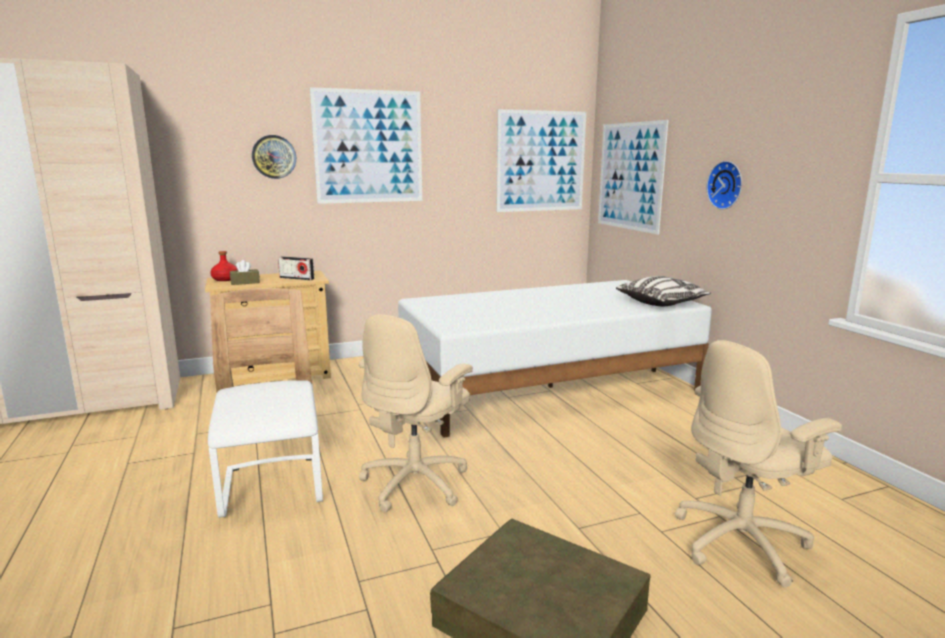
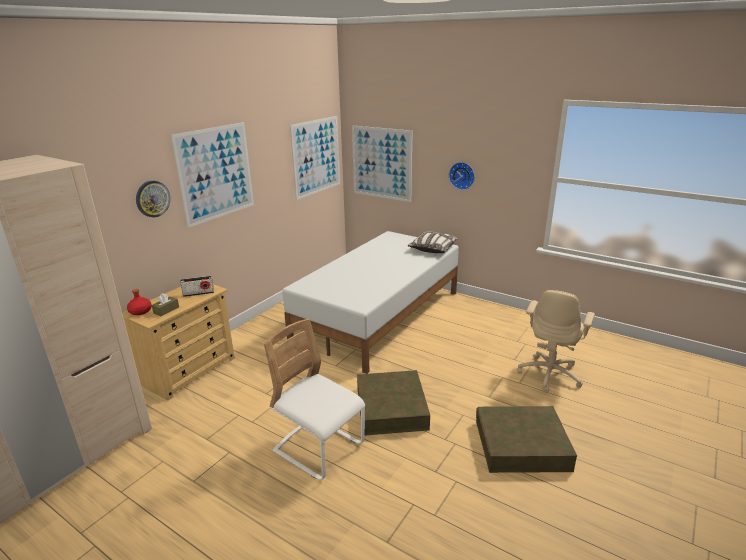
camera: 35 degrees left, 10 degrees up
(416, 483) = (391, 408): beige office chair -> brown storage box

